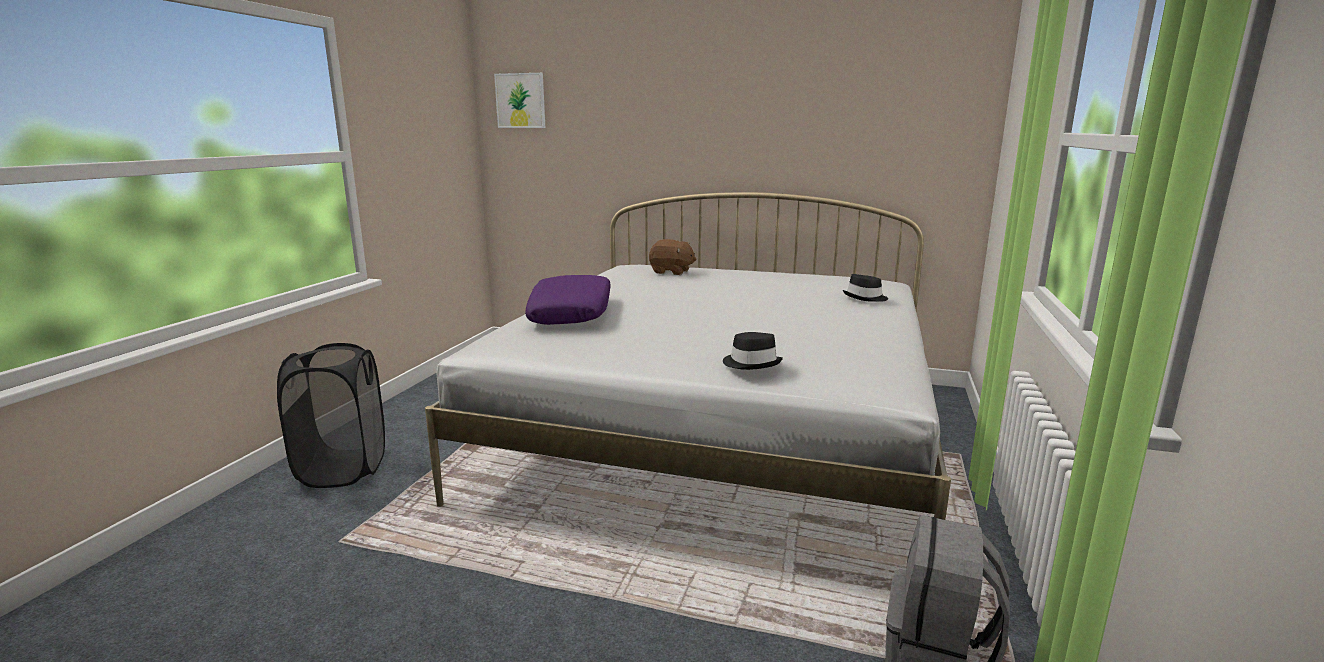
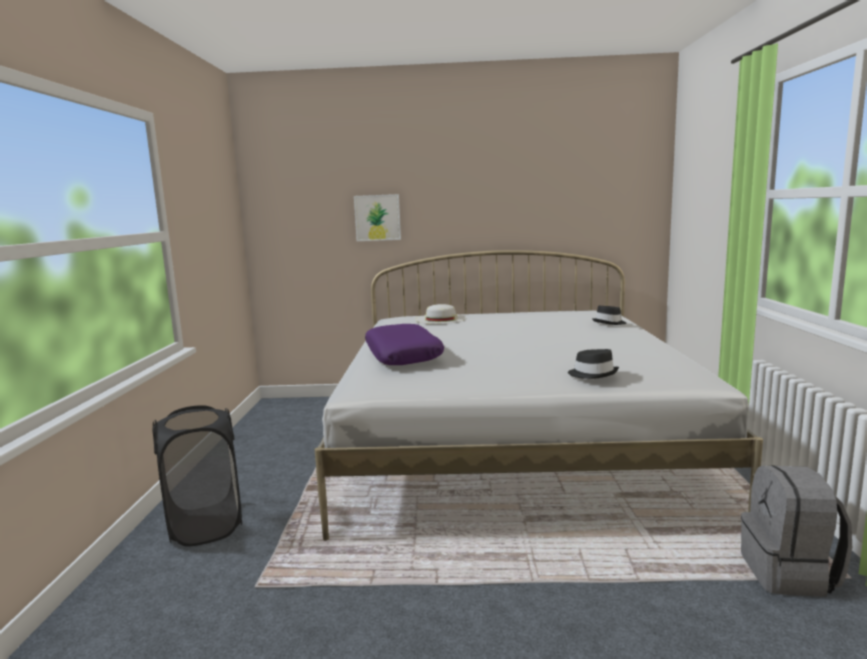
camera: 15 degrees left, 5 degrees down
(520, 100) = (283, 185): picture -> picture (377, 217)
(671, 272) = (441, 319): brown plush toy -> white hat

